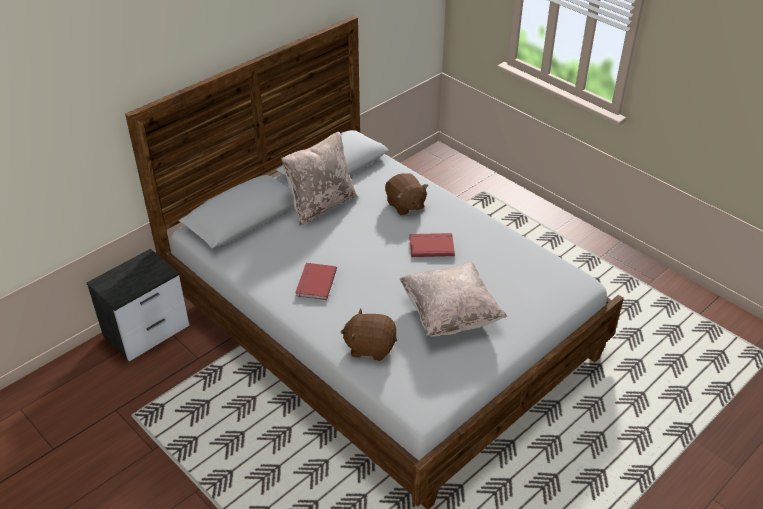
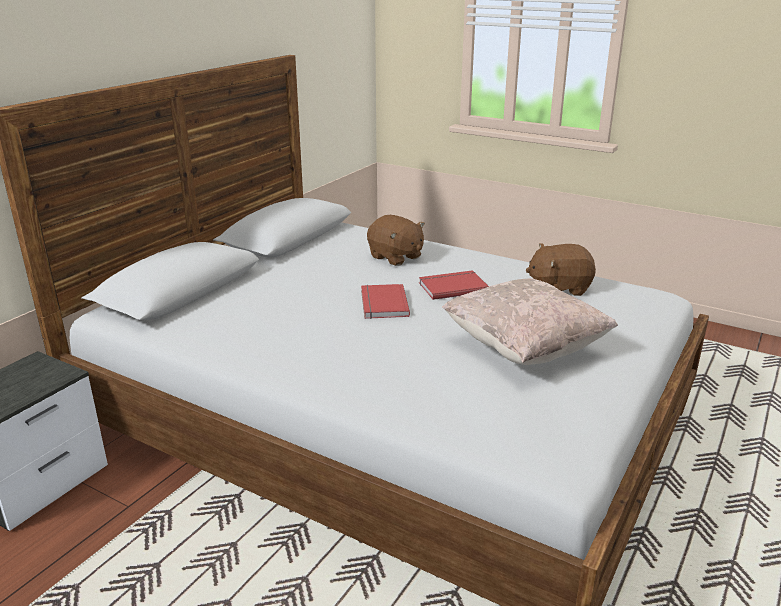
camera: 15 degrees left, 15 degrees down
(314, 283) = (310, 341): red book -> red book (382, 304)
(320, 205) = (284, 268): beige pillow -> none
(370, 347) = (432, 400): brown plush toy -> brown plush toy (559, 288)

